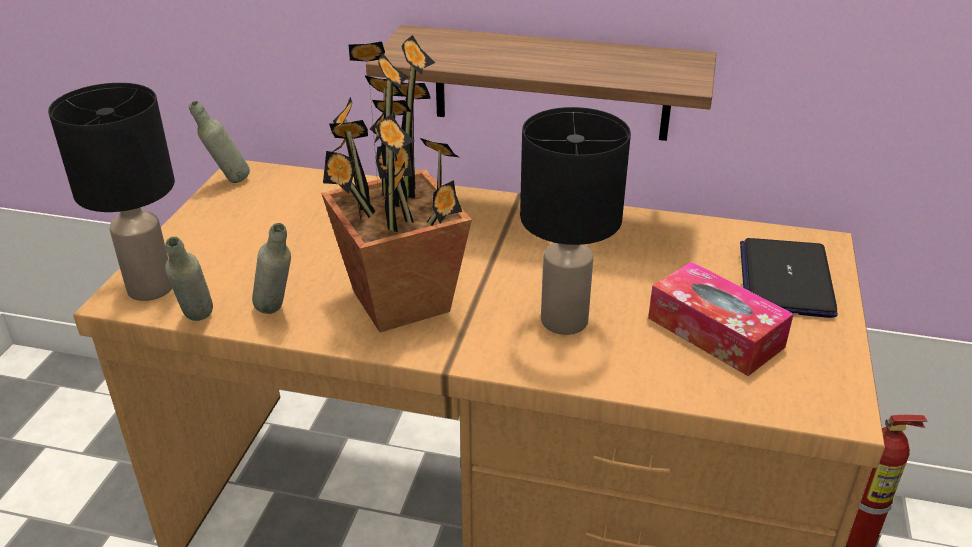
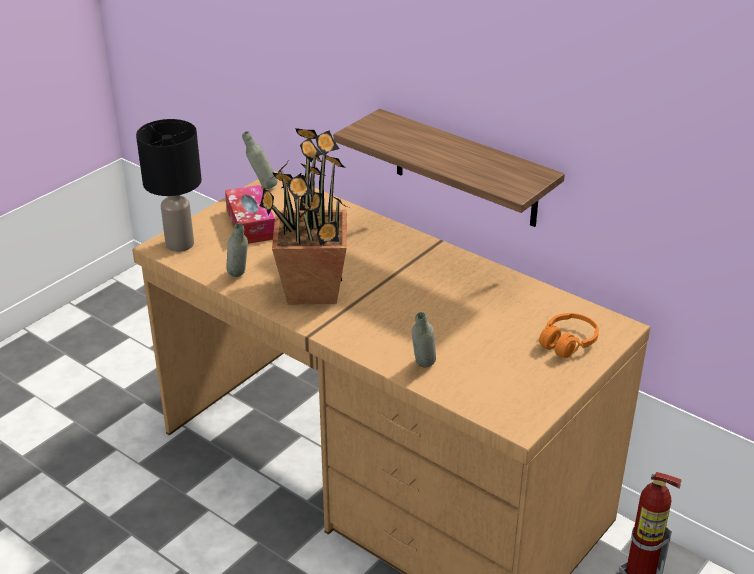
camera: 25 degrees right, 0 degrees up
(197, 323) = (193, 271): grey bottle -> grey bottle (423, 369)
(565, 321) = (400, 328): black table lamp -> none
(715, 332) = (487, 360): tissue box -> tissue box (251, 224)
(785, 279) = (568, 342): laptop -> orange headphones

